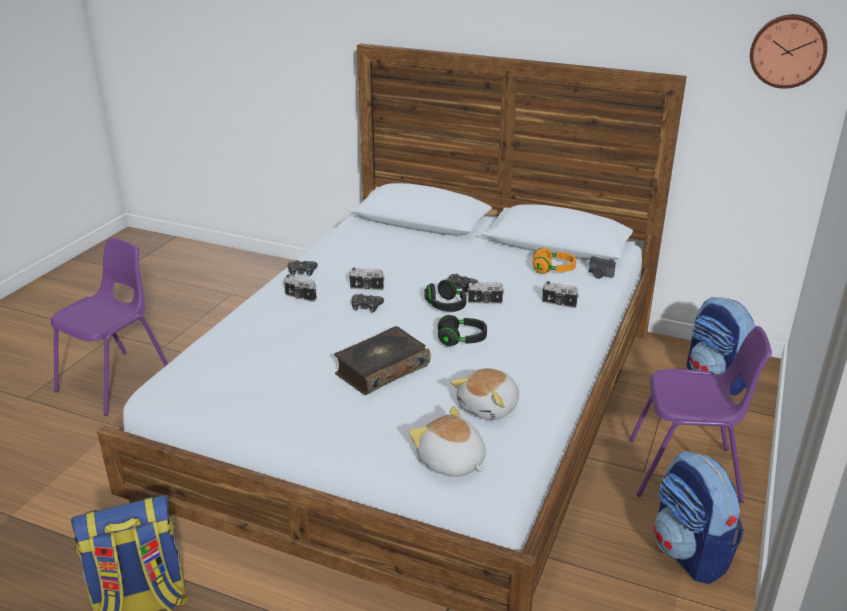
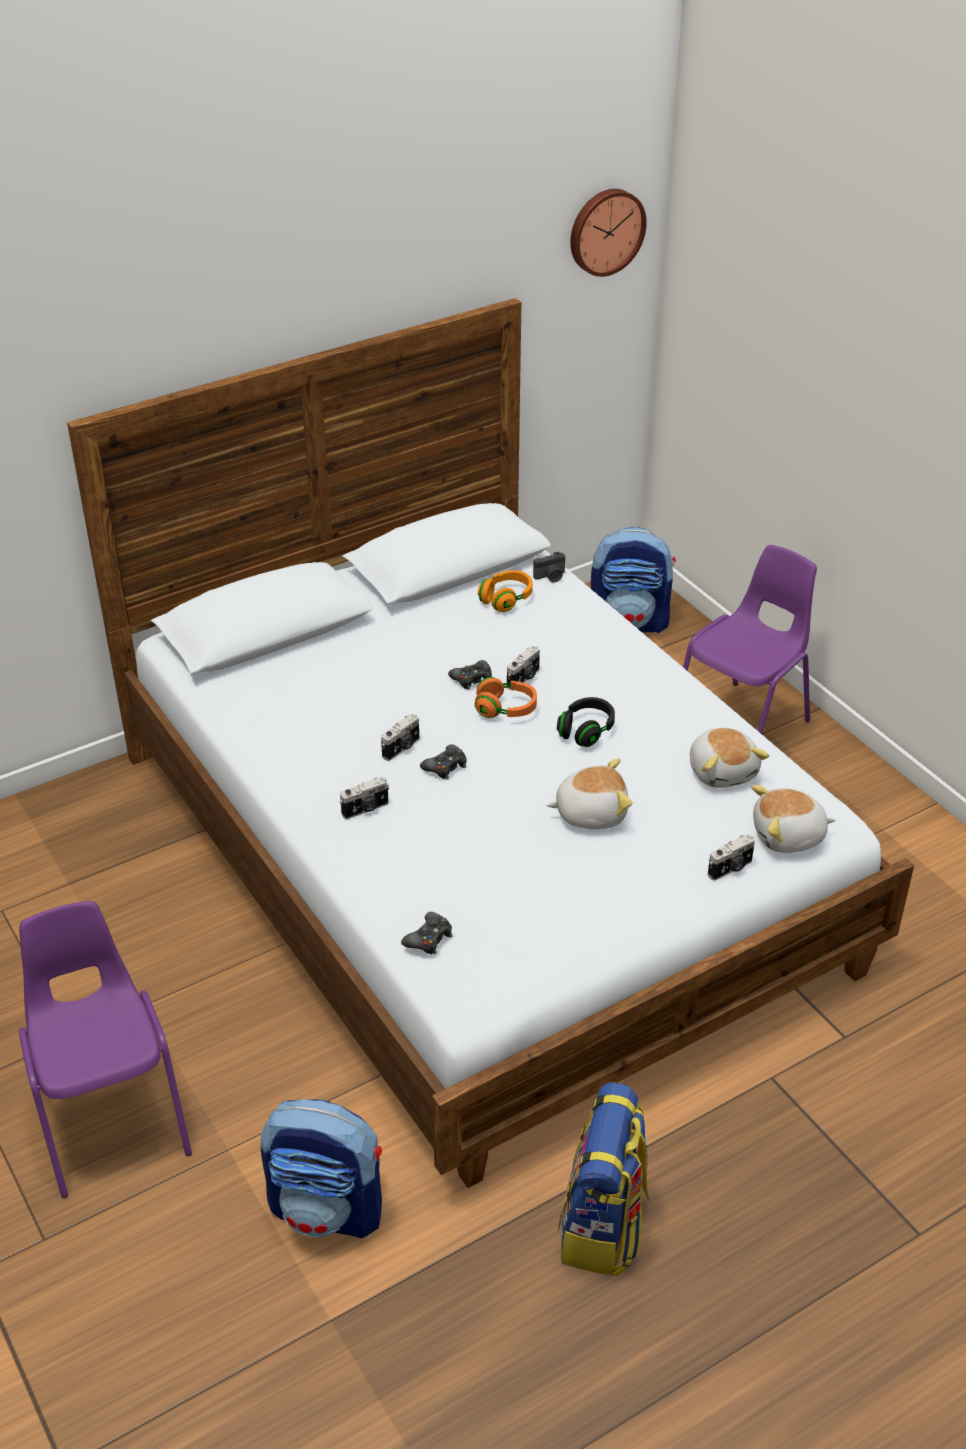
camera: 55 degrees left, 10 degrees up
(302, 272) = (297, 782): black game controller -> black game controller (429, 939)
(381, 370) = (590, 812): book -> plush toy
(445, 306) = (506, 709): black headphones -> orange headphones
(558, 304) = (580, 633): camera -> camera (731, 869)
(690, 553) = (842, 791): backpack -> backpack (328, 1208)

